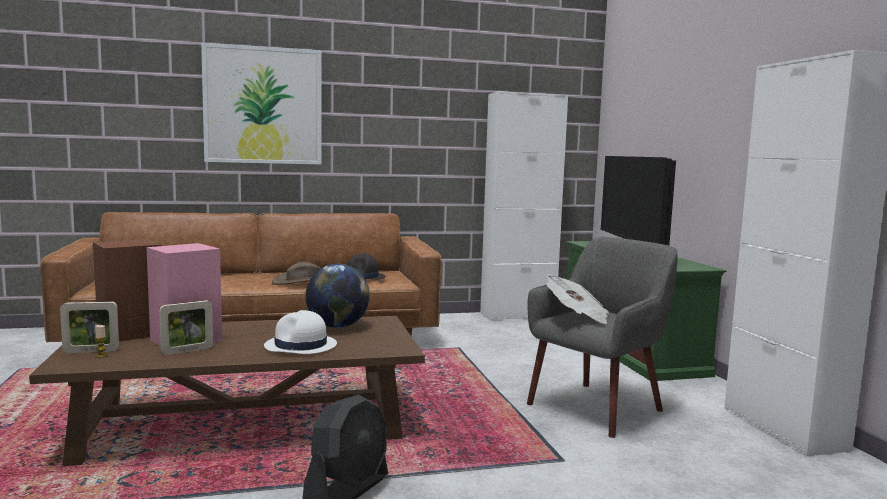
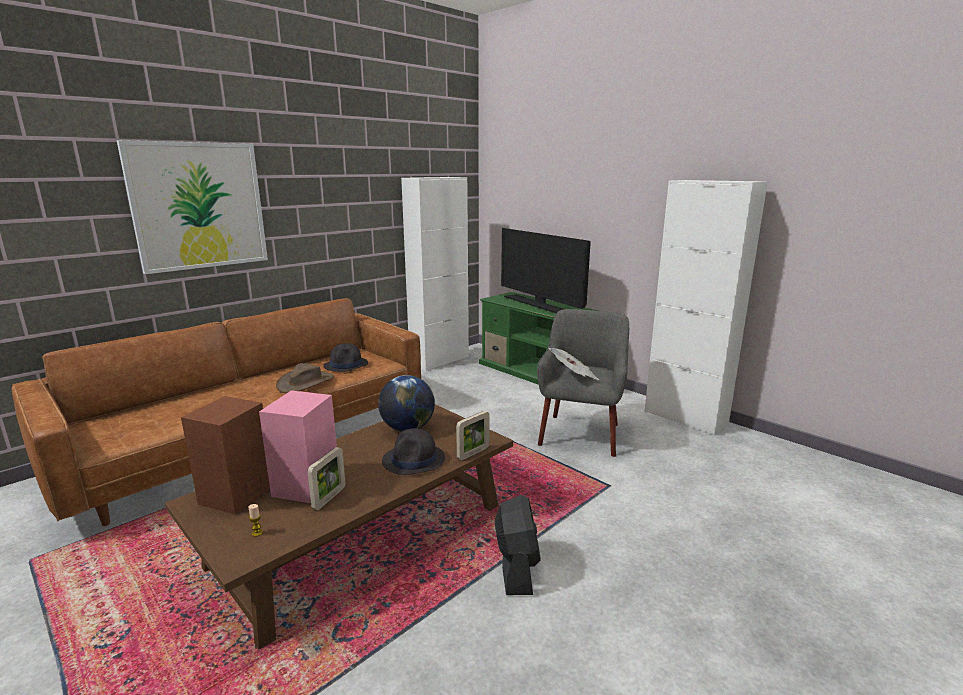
camera: 30 degrees left, 10 degrees up
(91, 351) = (236, 531): picture frame -> picture frame (473, 453)
(301, 346) = (414, 460): white hat -> black hat

